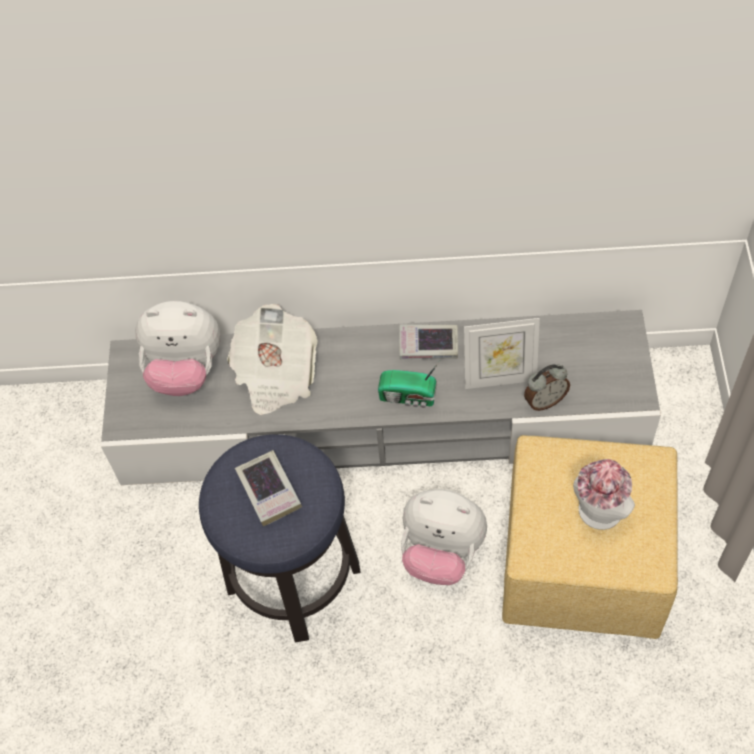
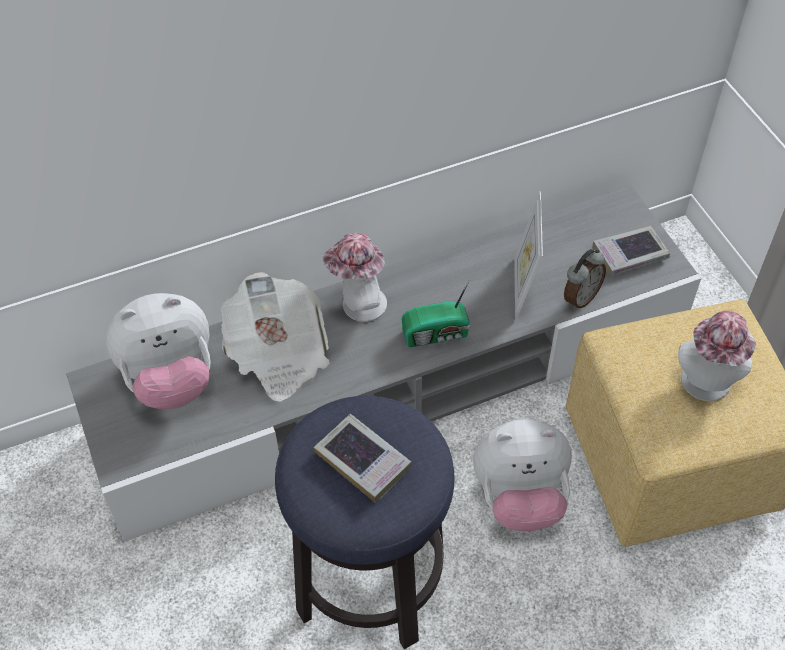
camera: 25 degrees left, 5 degrees down
(356, 351) = (358, 305): none -> hat
(428, 345) = (433, 277): book -> book (630, 254)
(499, 378) = (523, 289): picture frame -> picture frame turned 120 degrees clockwise

